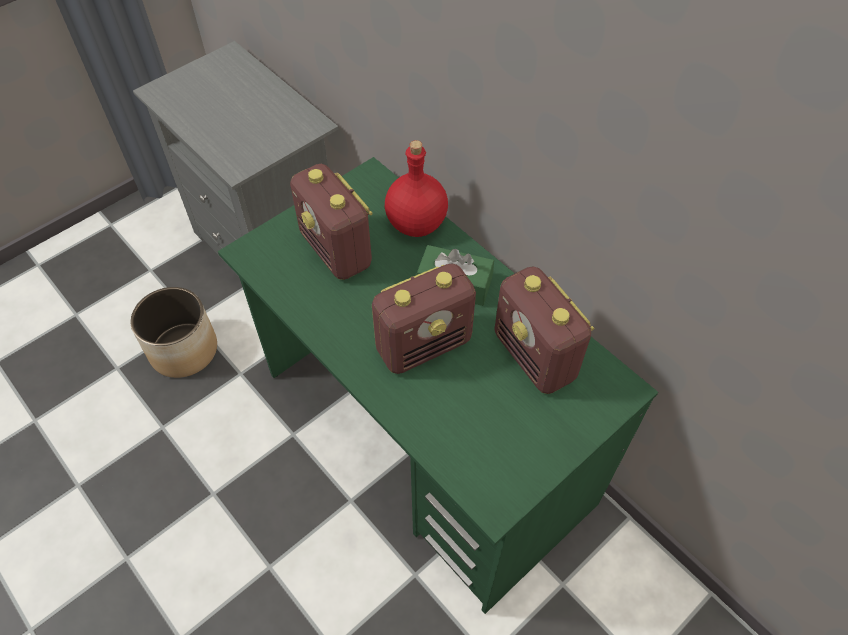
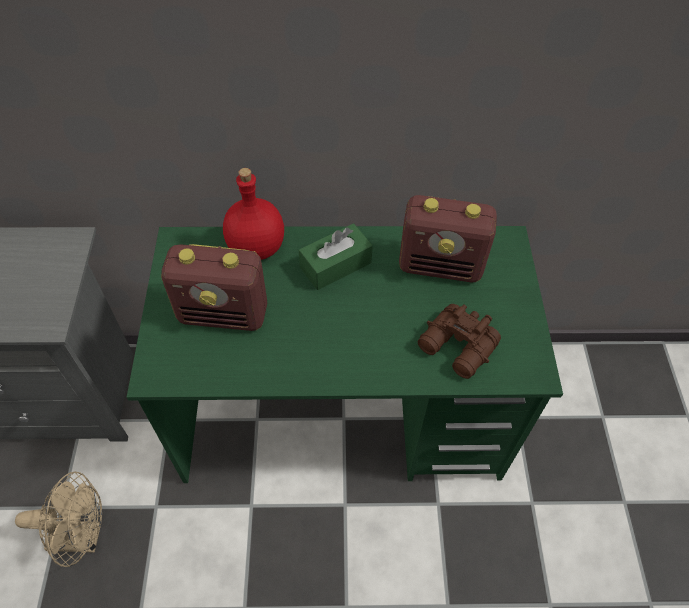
camera: 50 degrees left, 0 degrees up
(184, 349) = (83, 537): planter -> beige fan
(424, 344) = (369, 320): radio -> none
(460, 426) = (457, 348): none -> brown binoculars

